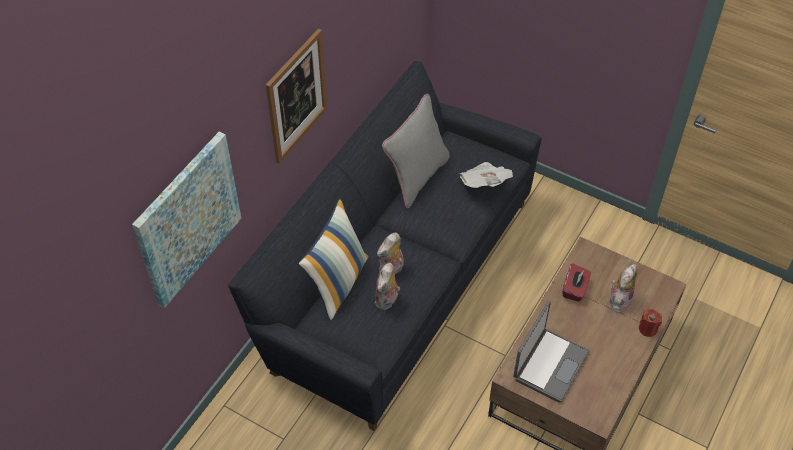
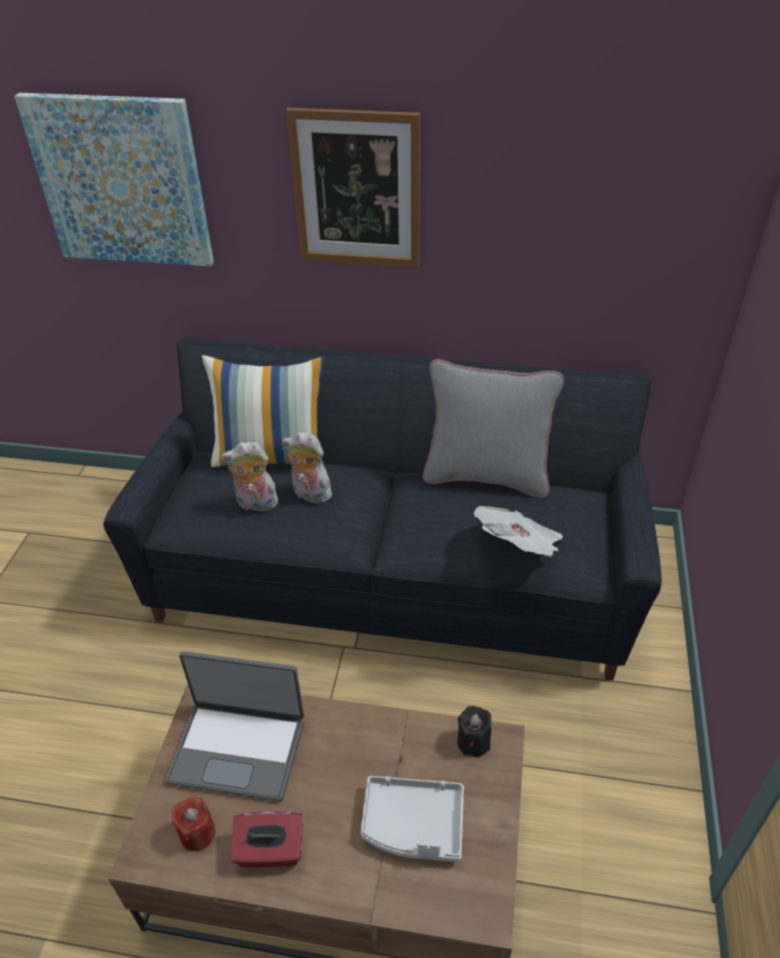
camera: 70 degrees right, 10 degrees down
(575, 289) = (406, 746): red tissue box -> red tissue box (270, 851)
(582, 260) = (473, 742): none -> black candle
(619, 300) = (413, 825): plush toy -> grey tray
(648, 329) = (367, 895): red candle -> red candle (197, 833)

